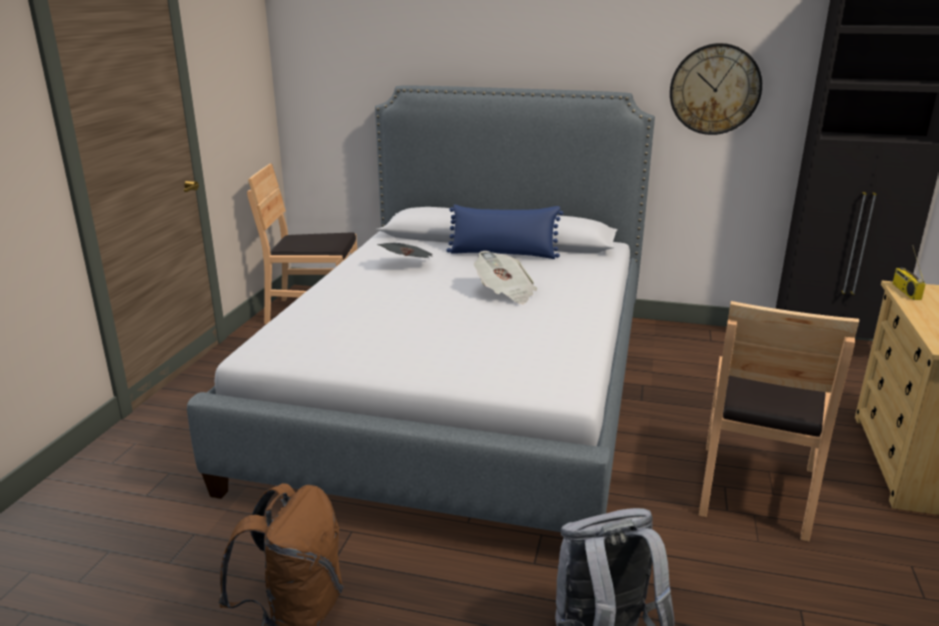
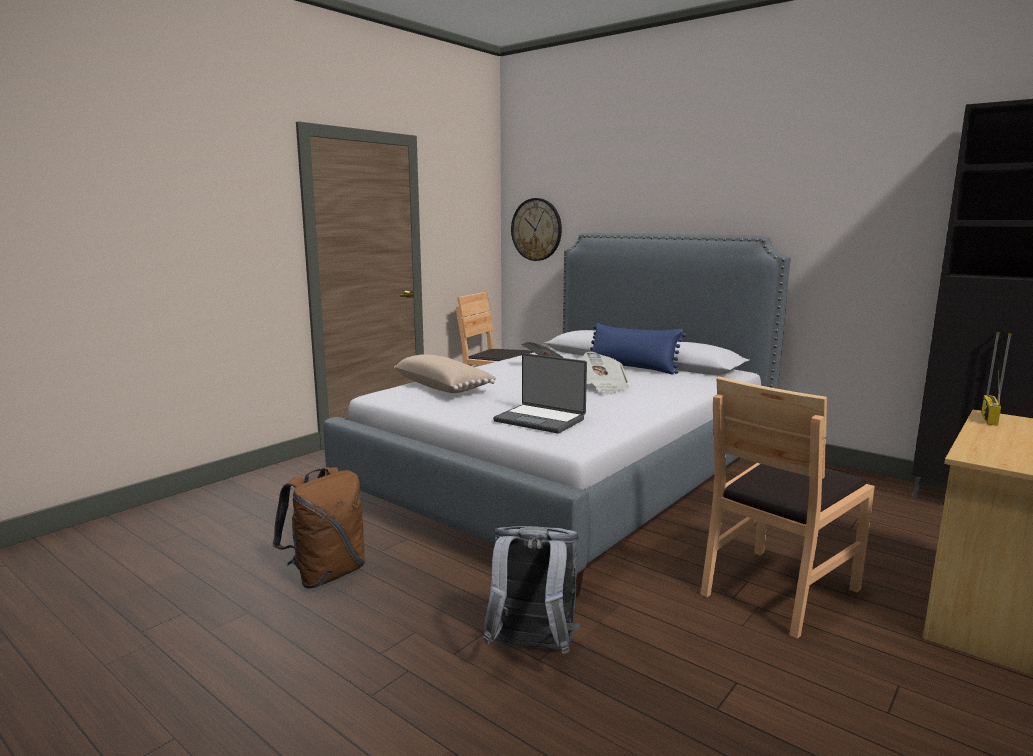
camera: 25 degrees right, 10 degrees down
(328, 325) = (443, 387): none -> beige pillow
(496, 360) = (540, 420): none -> laptop
(715, 89) = (852, 233): wall clock -> wall clock (536, 229)

